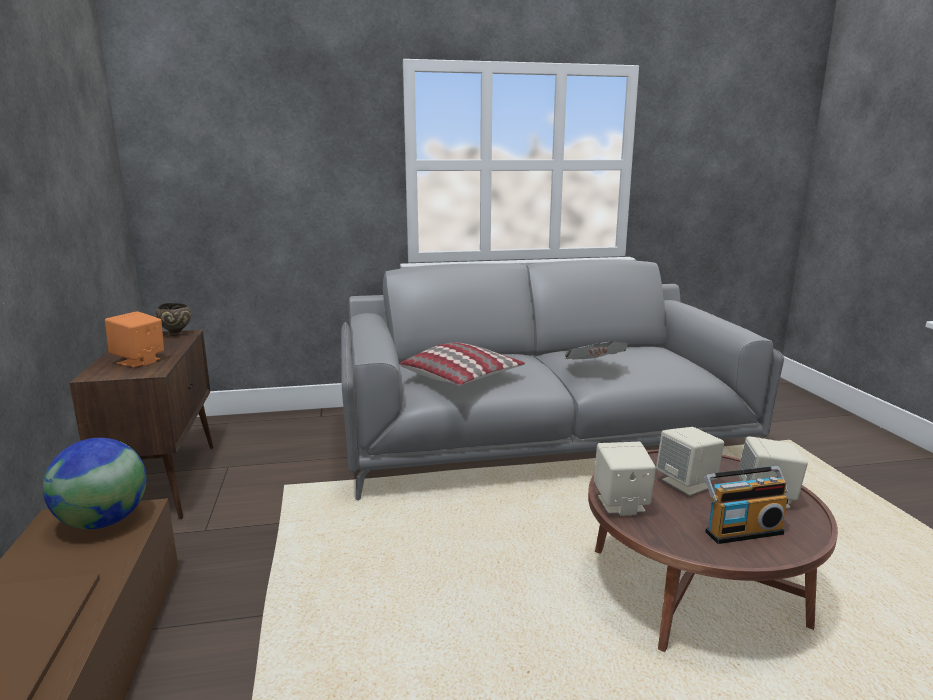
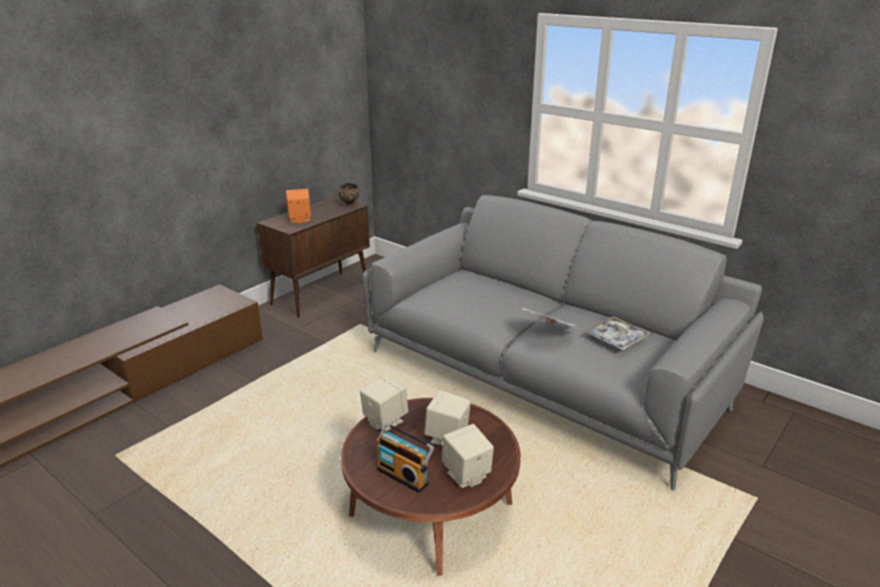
camera: 50 degrees right, 10 degrees up
(103, 522) = (224, 301): globe -> none
(462, 378) = (454, 298): pillow -> none
(639, 354) = (616, 338): none -> tray

